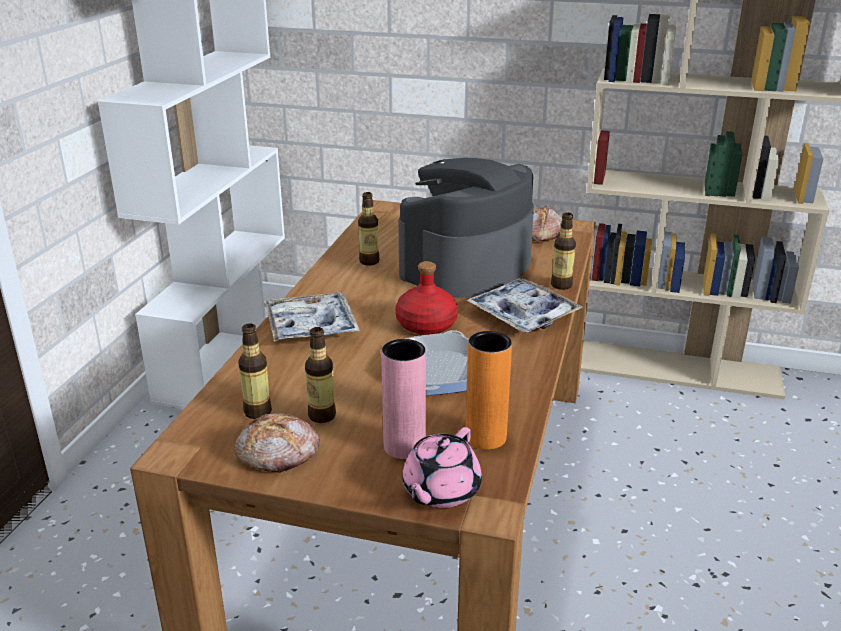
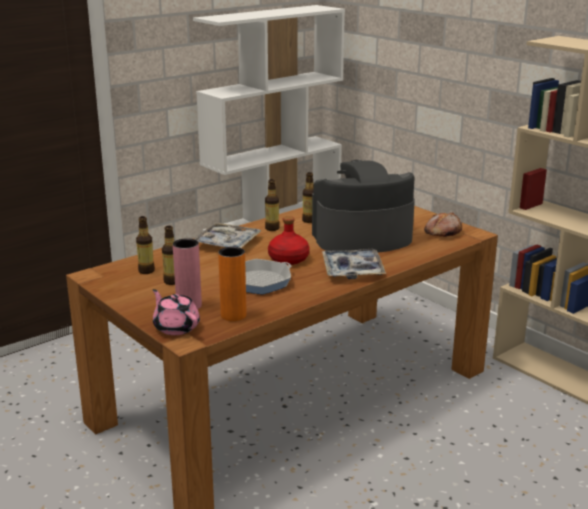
camera: 35 degrees right, 5 degrees down
(279, 453) = (131, 289): bread -> none
(440, 491) = (176, 327): pink teapot -> pink teapot turned 75 degrees clockwise
(561, 285) = (404, 262): bottle -> bottle (272, 228)

